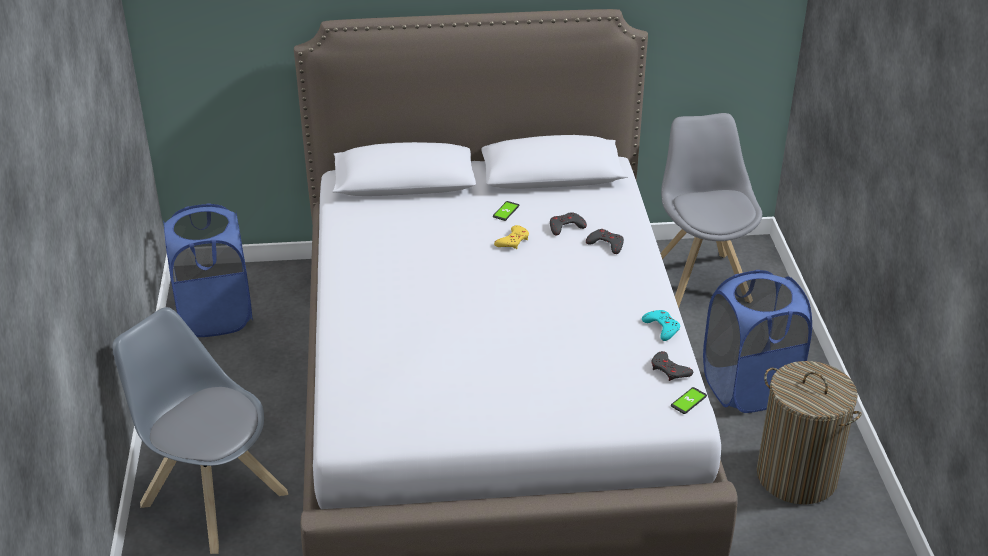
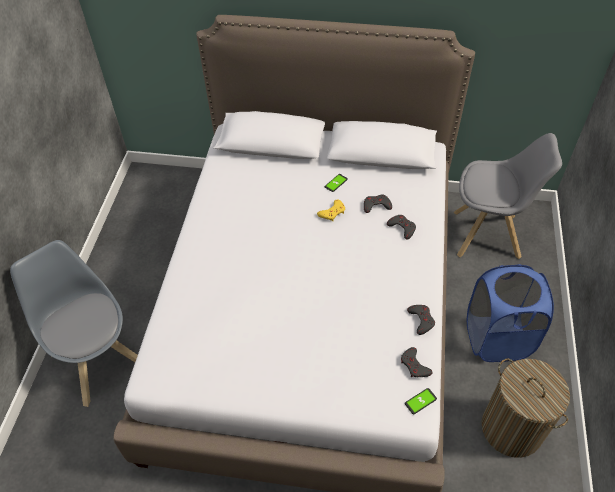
camera: 15 degrees right, 15 degrees up
(216, 315) = (146, 207): blue laundry basket -> none
(662, 327) = (421, 320): turquoise game controller -> grey game controller
(700, 281) = (487, 235): grey chair -> grey chair turned 90 degrees clockwise

